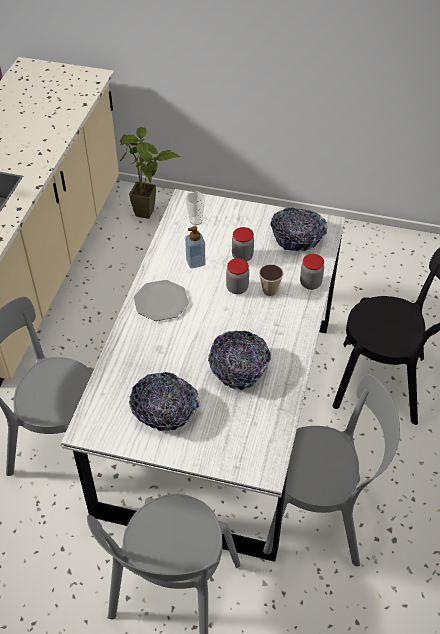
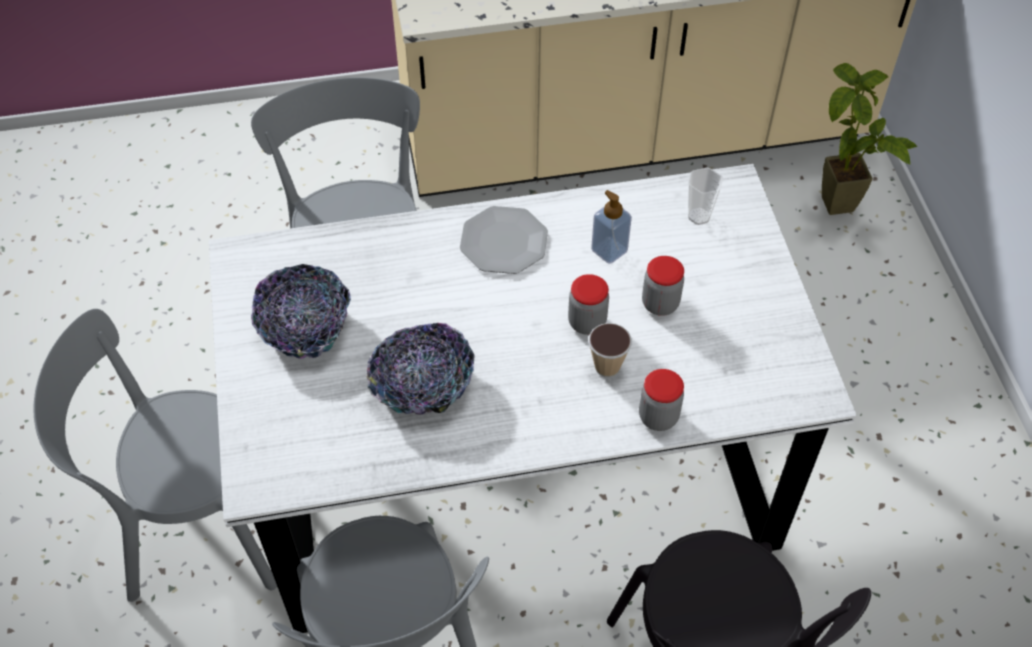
camera: 65 degrees right, 5 degrees up
(297, 239) = (751, 363): bowl -> none

